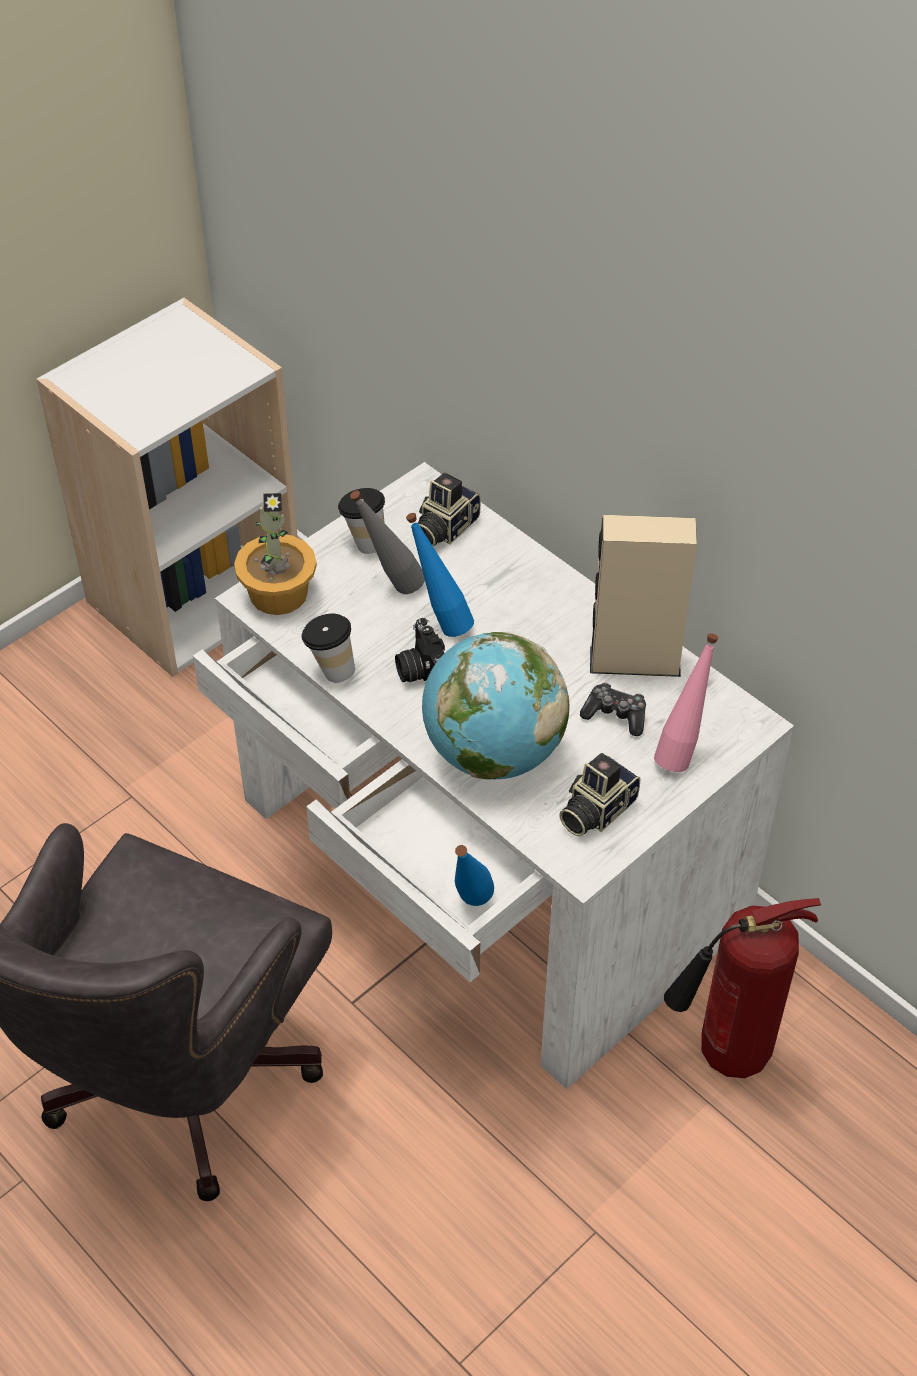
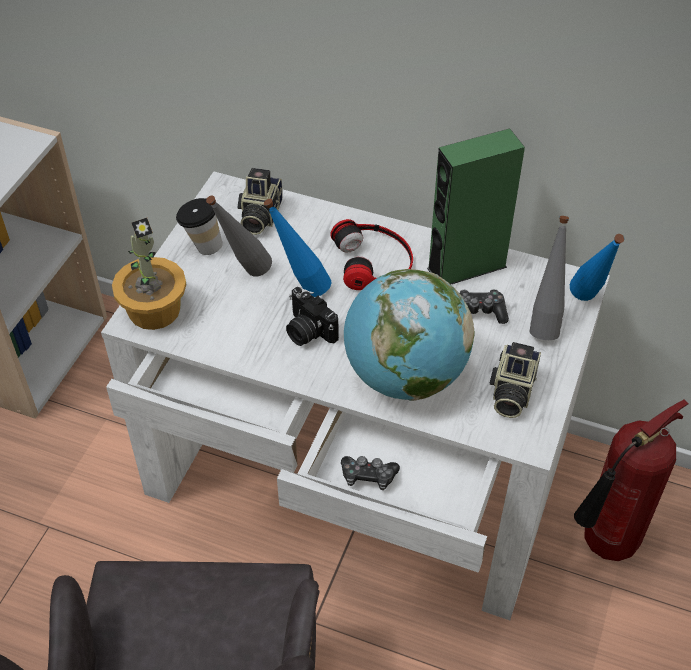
camera: 25 degrees left, 0 degrees up
(330, 670) = (234, 356): cup -> none
(412, 845) = (368, 477): none -> game controller
(470, 909) = (445, 511): blue bottle -> blue bottle (588, 303)
(537, 619) = (374, 261): none -> headphones
(634, 661) = (466, 267): beige speaker -> green speaker
(681, 751) = (544, 323): pink bottle -> grey bottle

